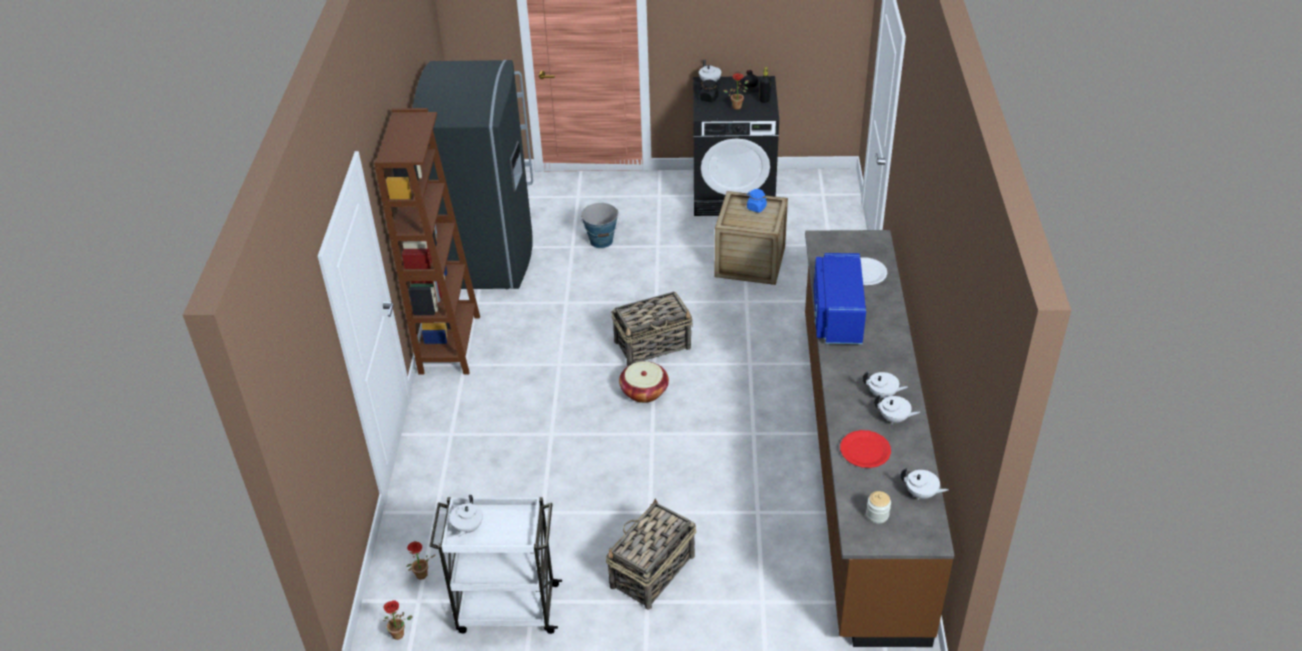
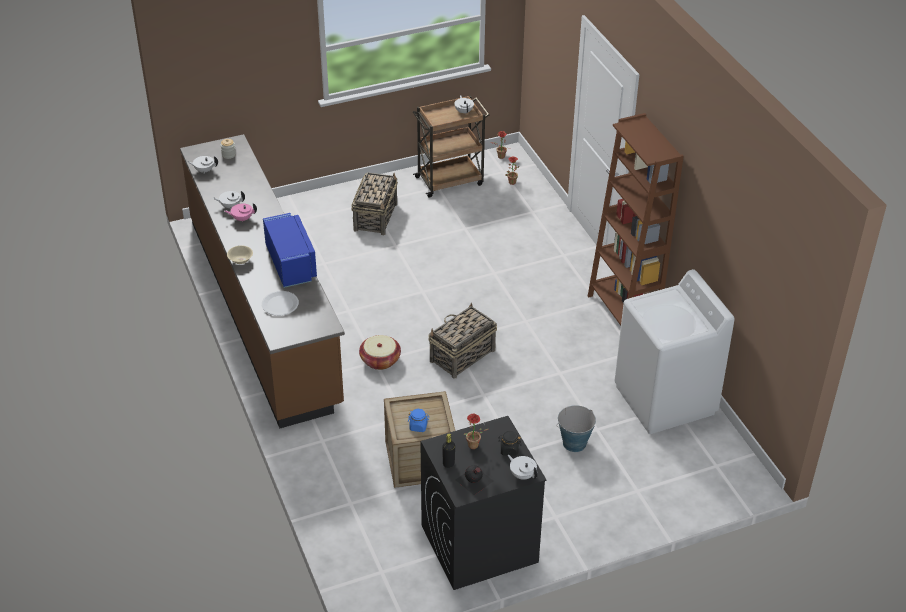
camera: 155 degrees right, 0 degrees up
(489, 254) = (665, 400): grey fridge -> white washing machine
(506, 608) = (450, 180): white cart -> brown cart
(644, 391) = (446, 318): basket -> basket (380, 360)
(865, 450) = (245, 184): red plate -> none
(882, 394) = (242, 219): white teapot -> pink teapot
(898, 335) = (240, 261): none -> beige bowl

